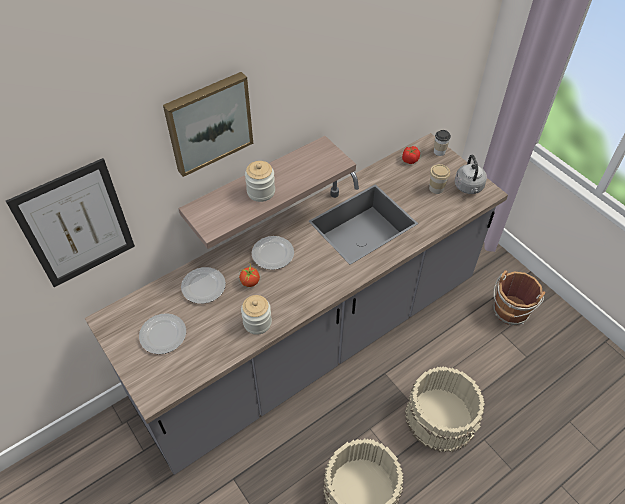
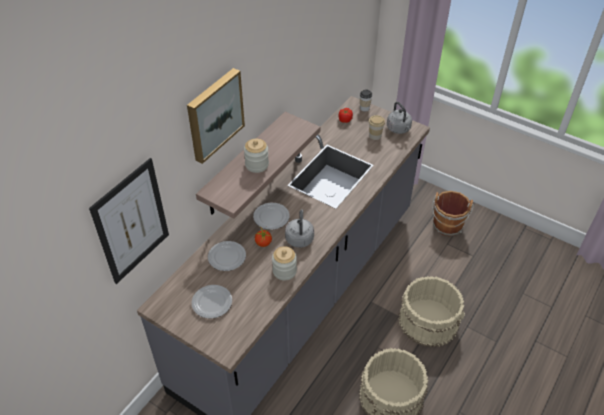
camera: 20 degrees left, 5 degrees down
(292, 287) = (299, 238): none -> grey kettle

